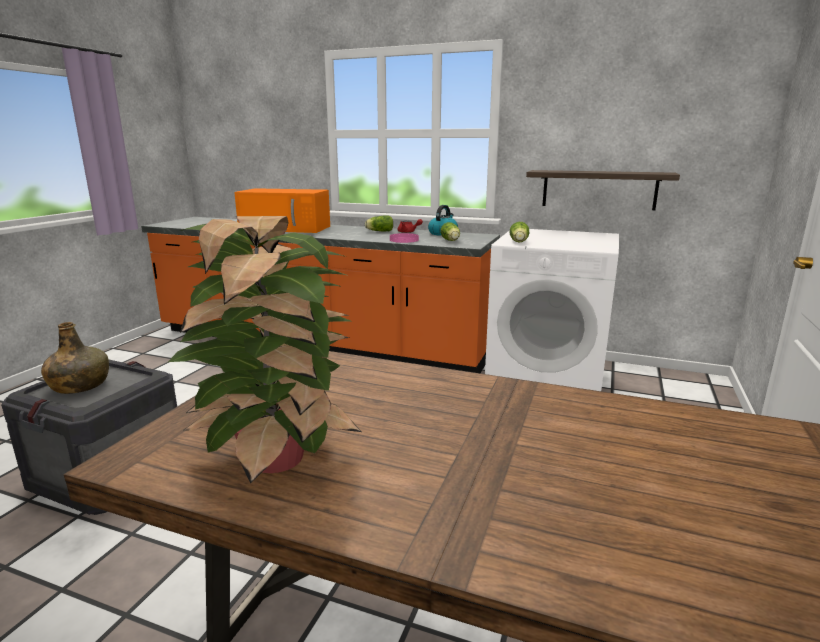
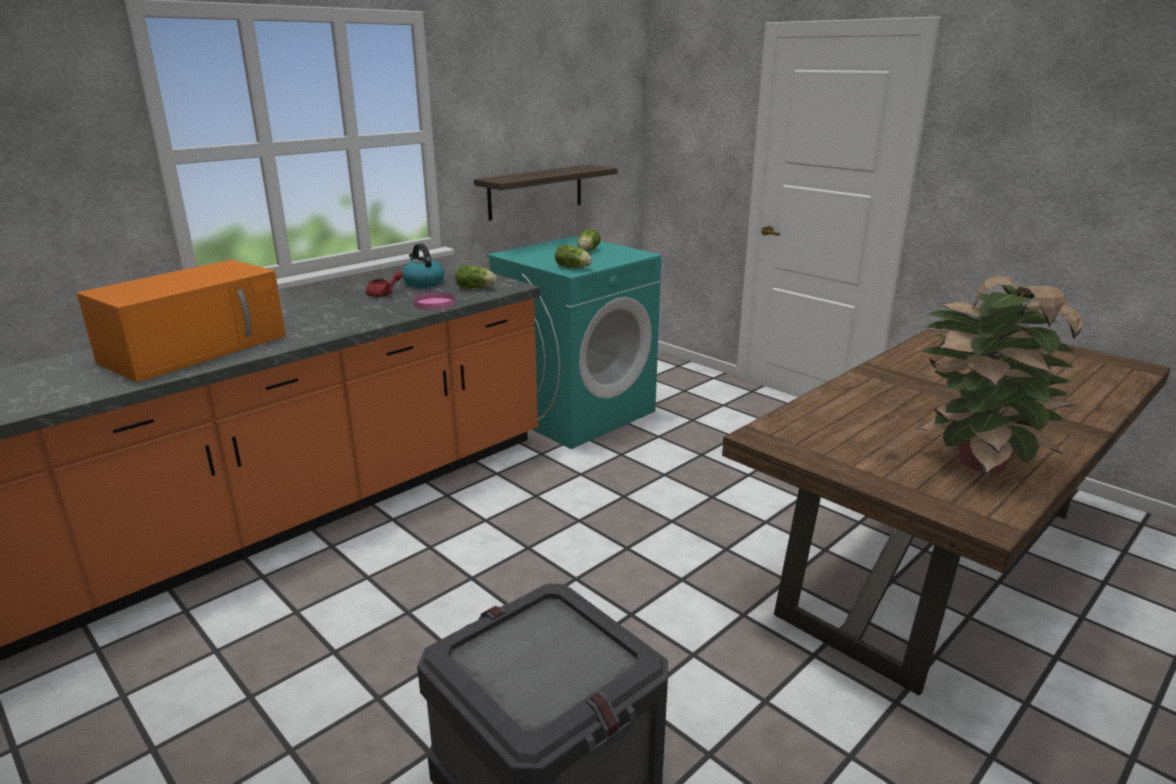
camera: 65 degrees left, 5 degrees up
(80, 386) = (535, 671): green bottle -> none
(379, 231) = (347, 305): lettuce -> lettuce (587, 251)
(546, 382) = (576, 411): white washing machine -> turquoise washing machine

